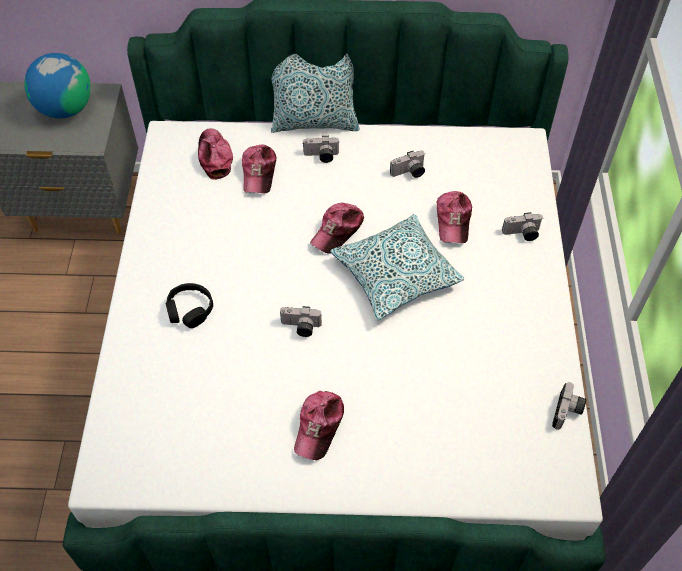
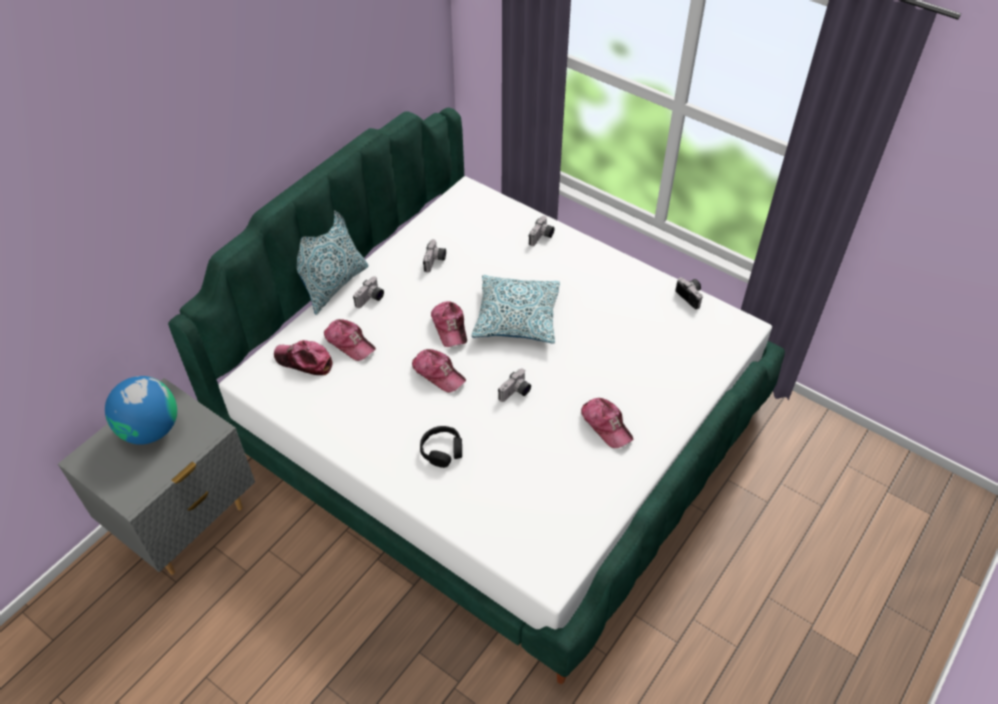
camera: 55 degrees left, 5 degrees down
(453, 220) = (499, 263): cap -> cap (438, 373)

